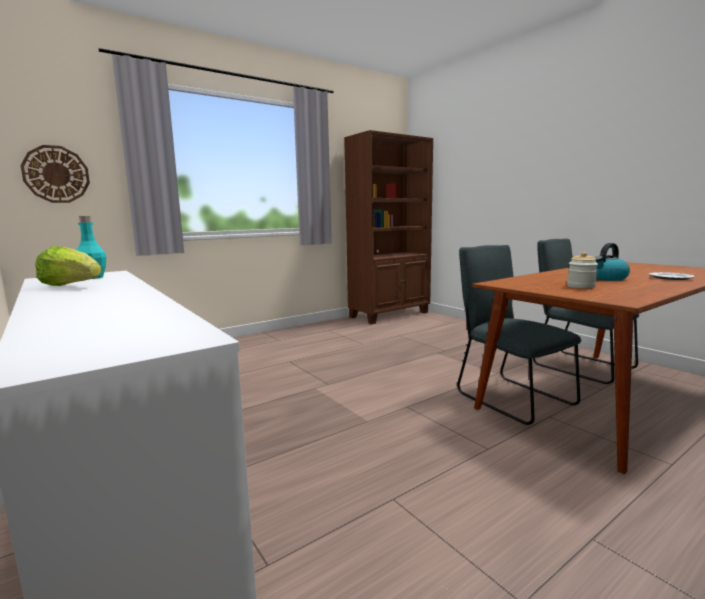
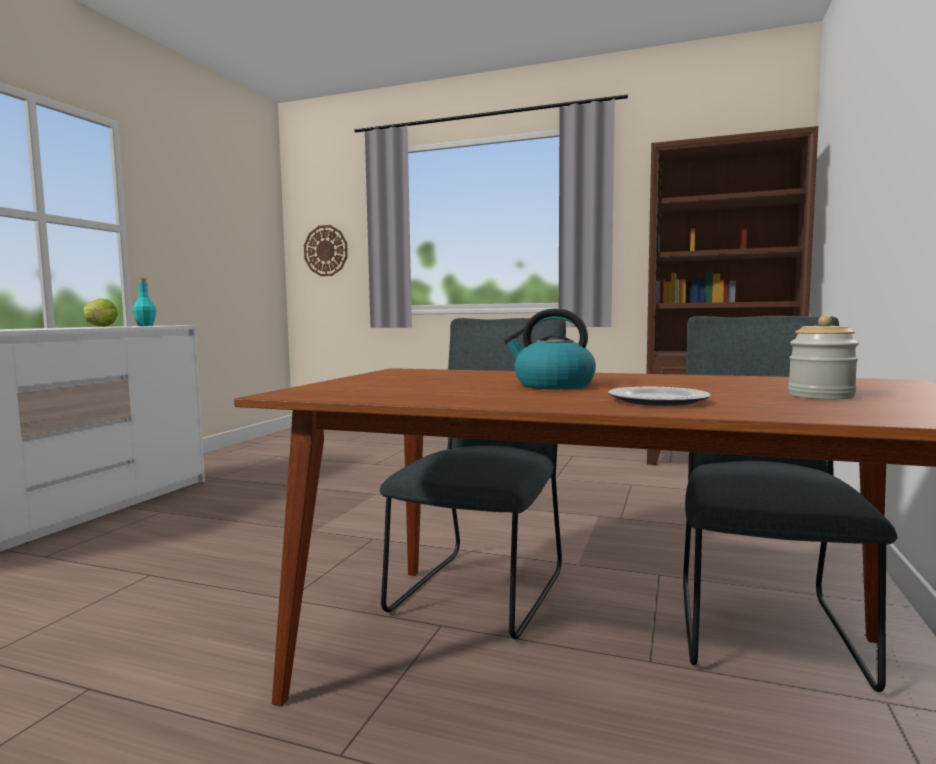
camera: 55 degrees right, 5 degrees down
(581, 286) = (421, 383): jar -> jar (820, 396)

